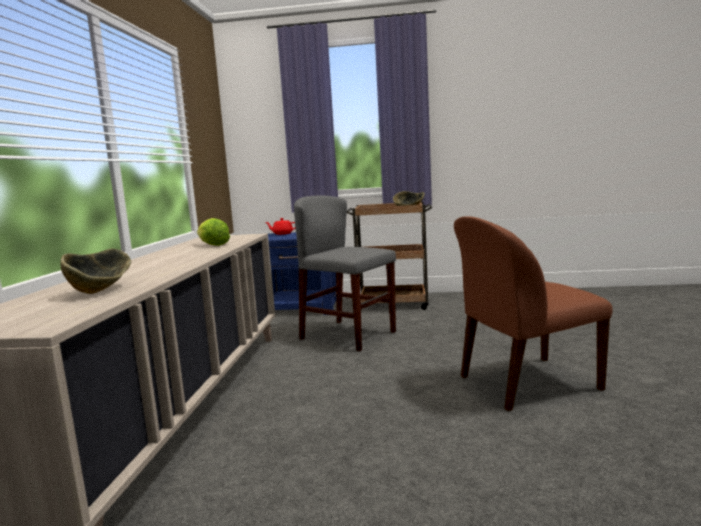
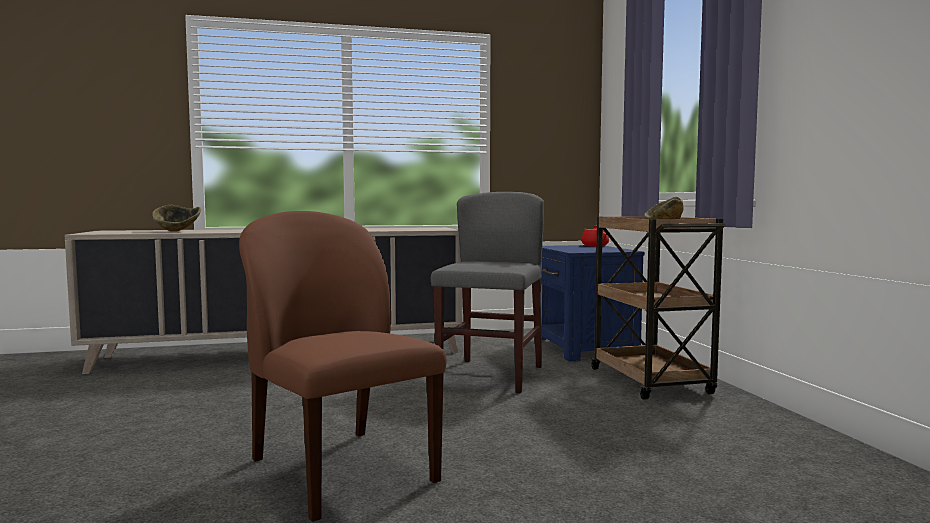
camera: 70 degrees right, 5 degrees down
(213, 245) = (375, 229): lettuce -> none

